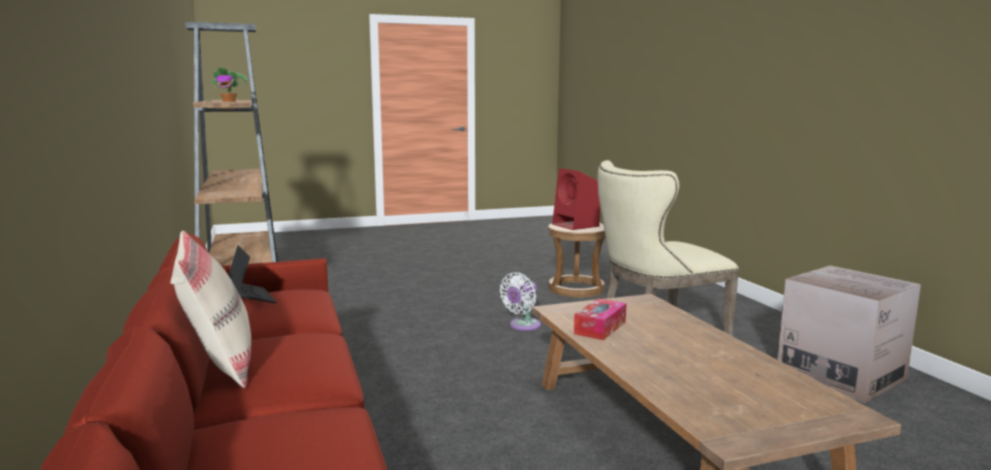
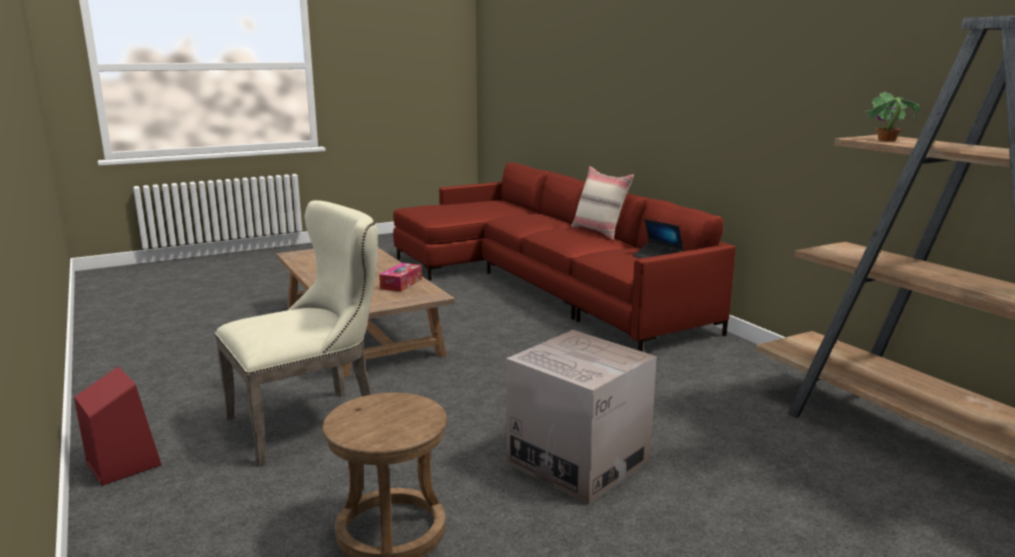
camera: 170 degrees right, 5 degrees up
(523, 326) = (475, 422): white fan -> none
(576, 225) = (387, 420): red speaker -> red speaker (122, 463)
(841, 374) = (163, 384): cardboard box -> cardboard box (578, 462)

